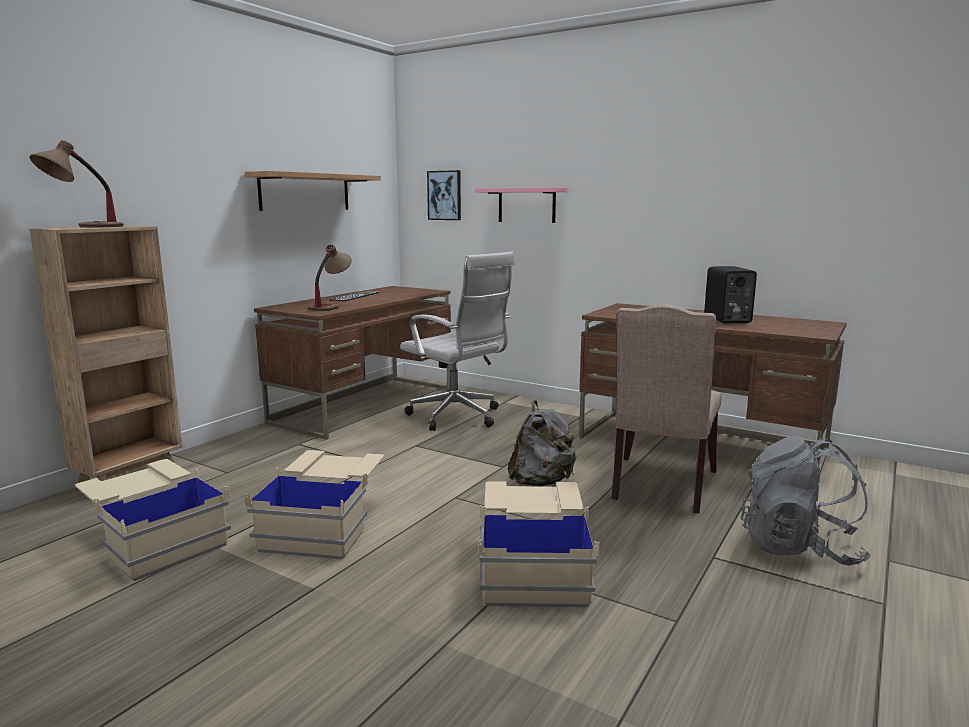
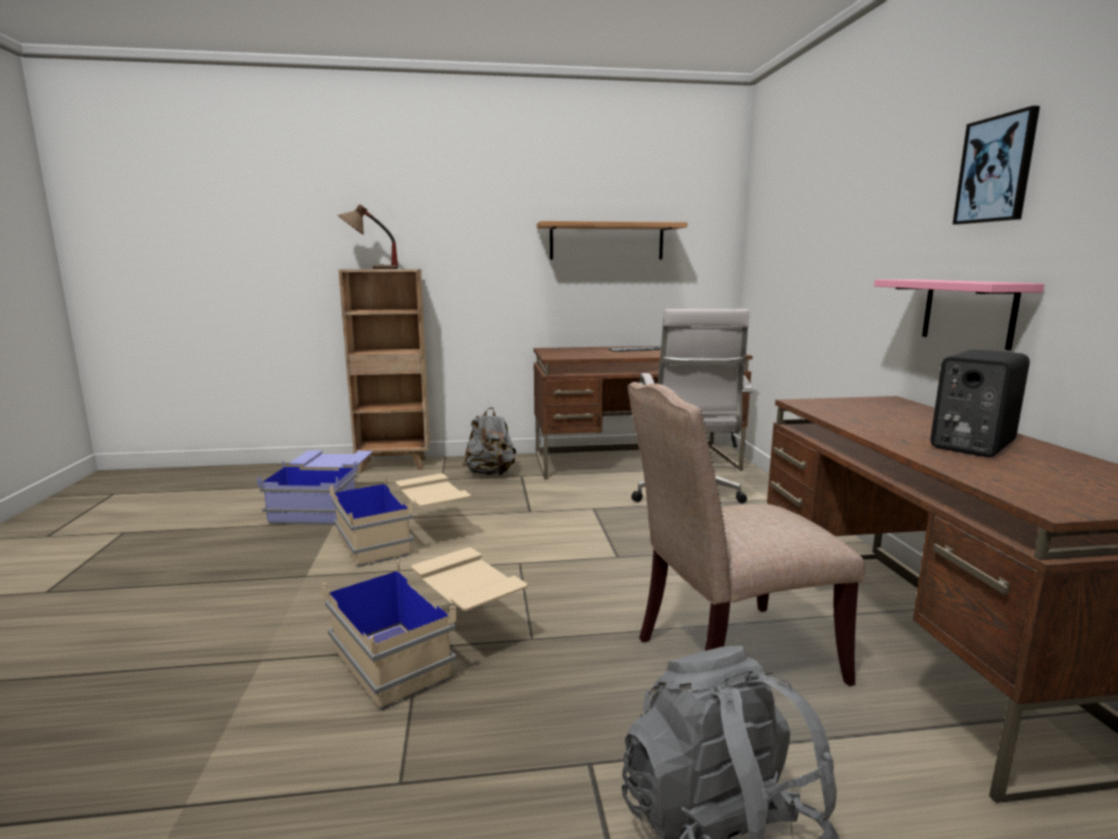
camera: 50 degrees right, 0 degrees up
(155, 540) = (324, 505): beige storage box -> blue storage box
(331, 306) = (586, 354): table lamp -> none
(444, 195) = (771, 242): picture -> picture (996, 169)
(526, 205) = (831, 252): pink shelf -> pink shelf (968, 312)
(541, 482) = (615, 587): grey backpack -> grey backpack (490, 474)

